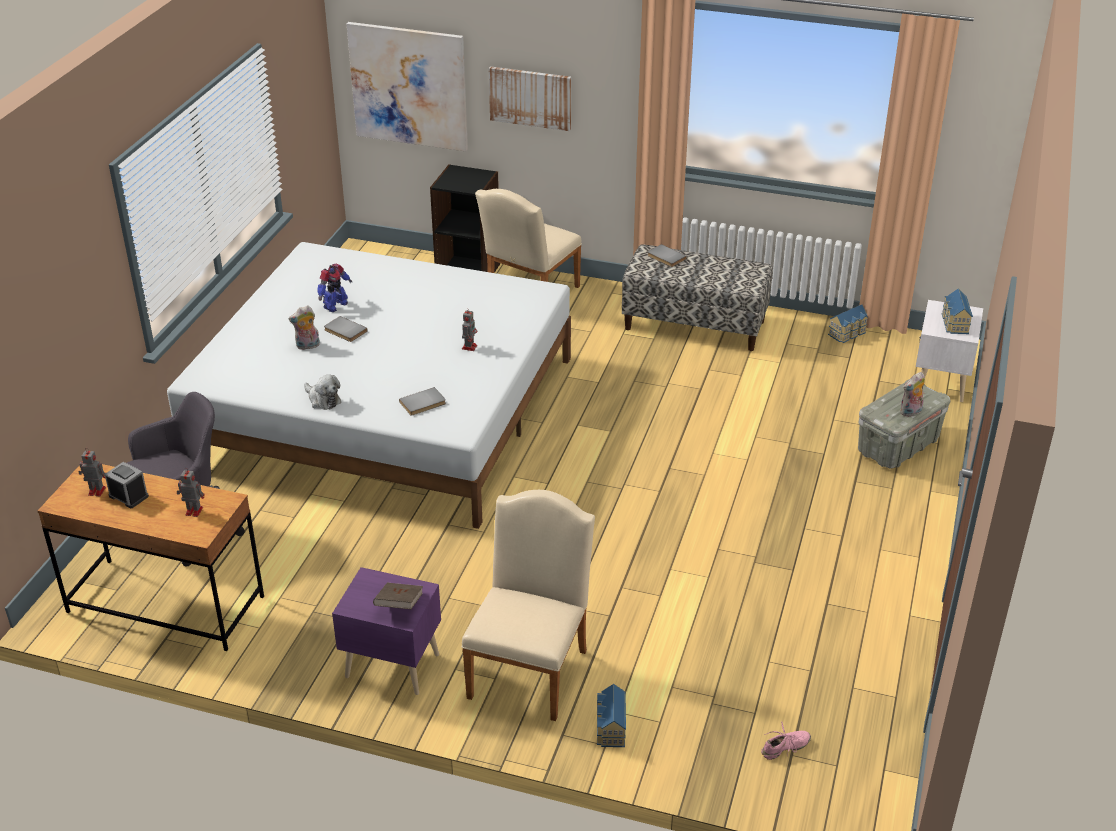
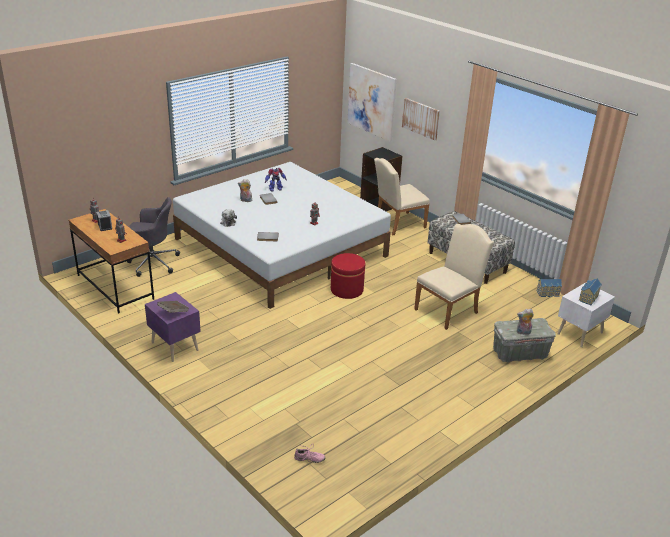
camera: 30 degrees right, 5 degrees down
(531, 667) = (231, 372): beige chair -> beige chair (449, 309)
(566, 444) = (347, 290): none -> red ottoman
(609, 728) = (237, 412): toy house -> none

